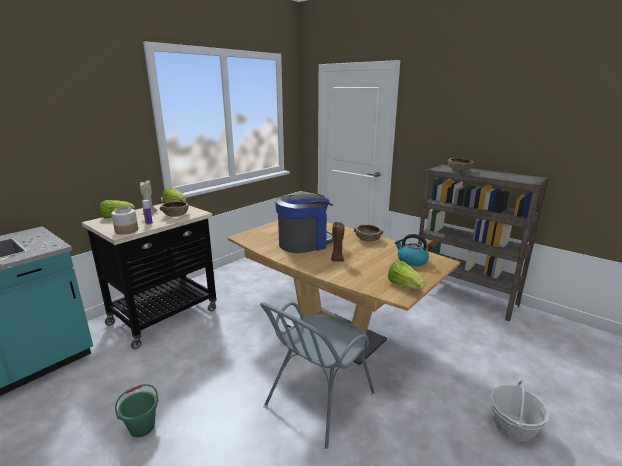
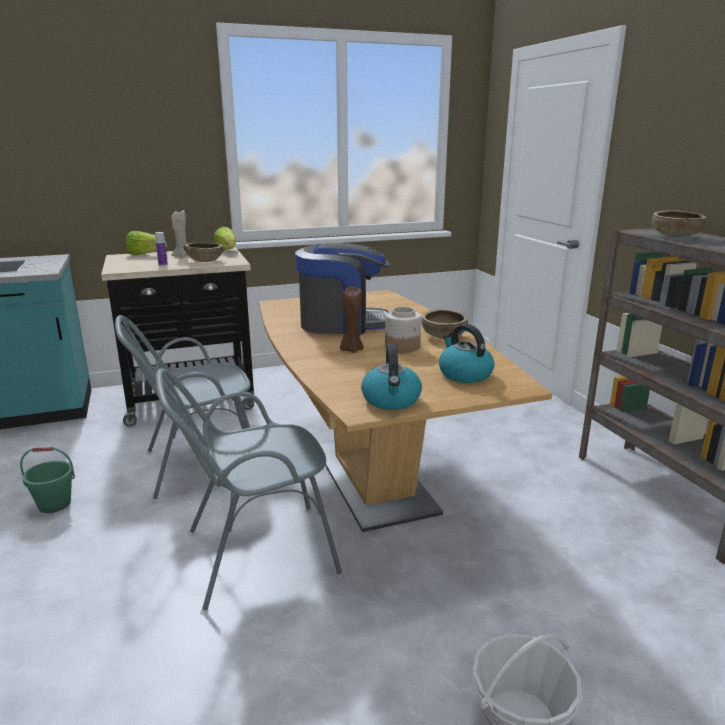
camera: 30 degrees right, 0 degrees up
(127, 230) = (129, 268): jar -> jar (403, 346)
(221, 360) = (198, 466): none -> grey chair
(404, 286) = (391, 400): lettuce -> kettle

